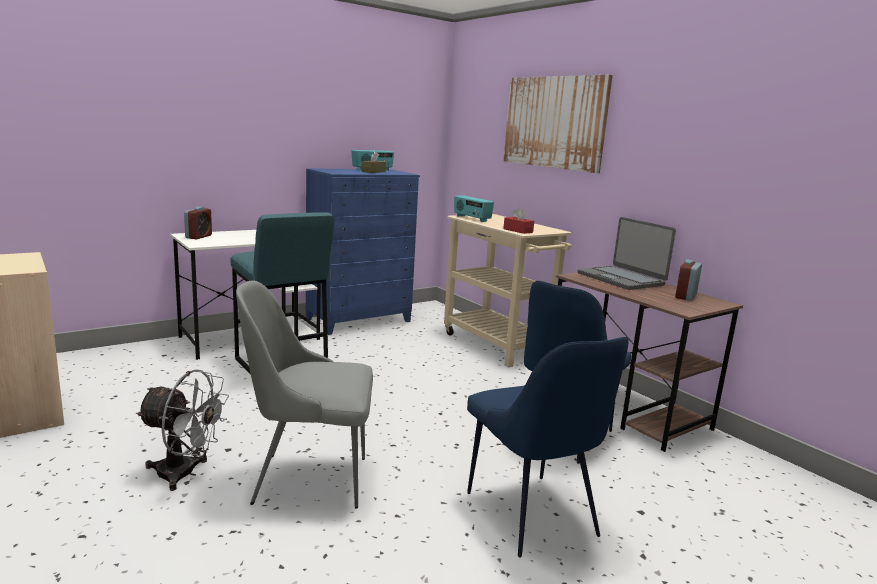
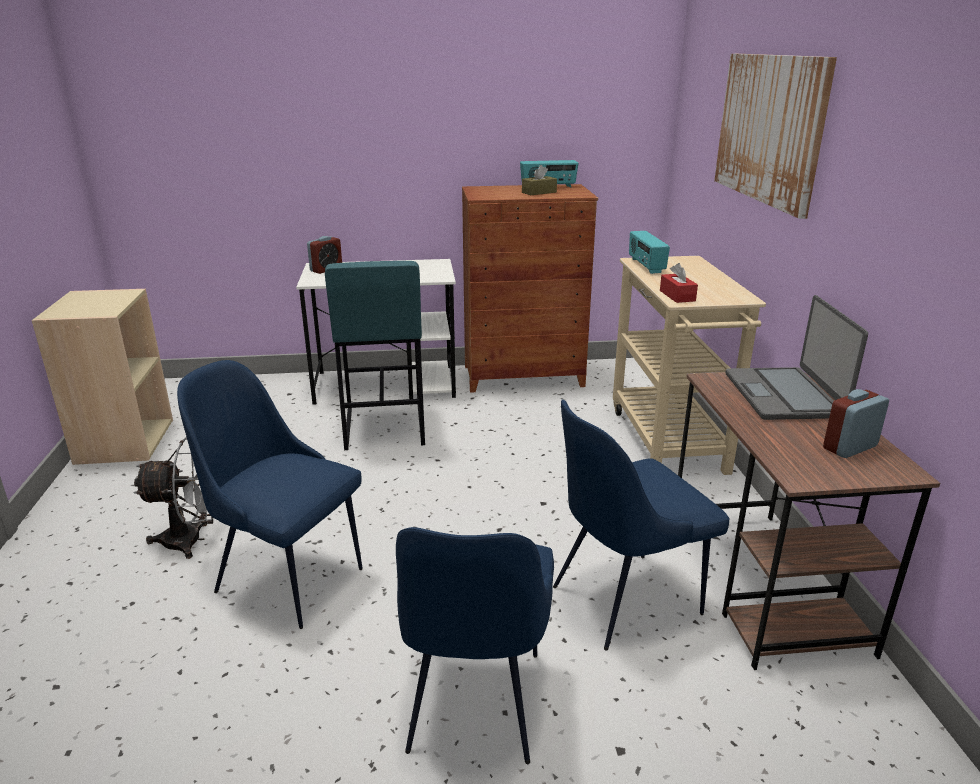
camera: 30 degrees right, 10 degrees up
(185, 474) = (192, 540): grey fan -> grey fan turned 45 degrees counterclockwise
(310, 480) = (288, 581): grey chair -> blue chair
(360, 321) = (525, 377): blue dresser -> brown dresser

